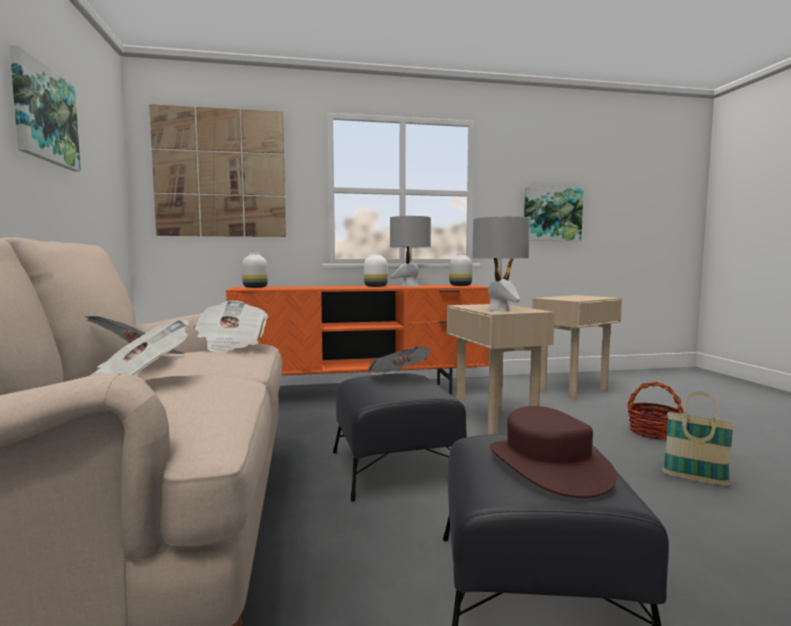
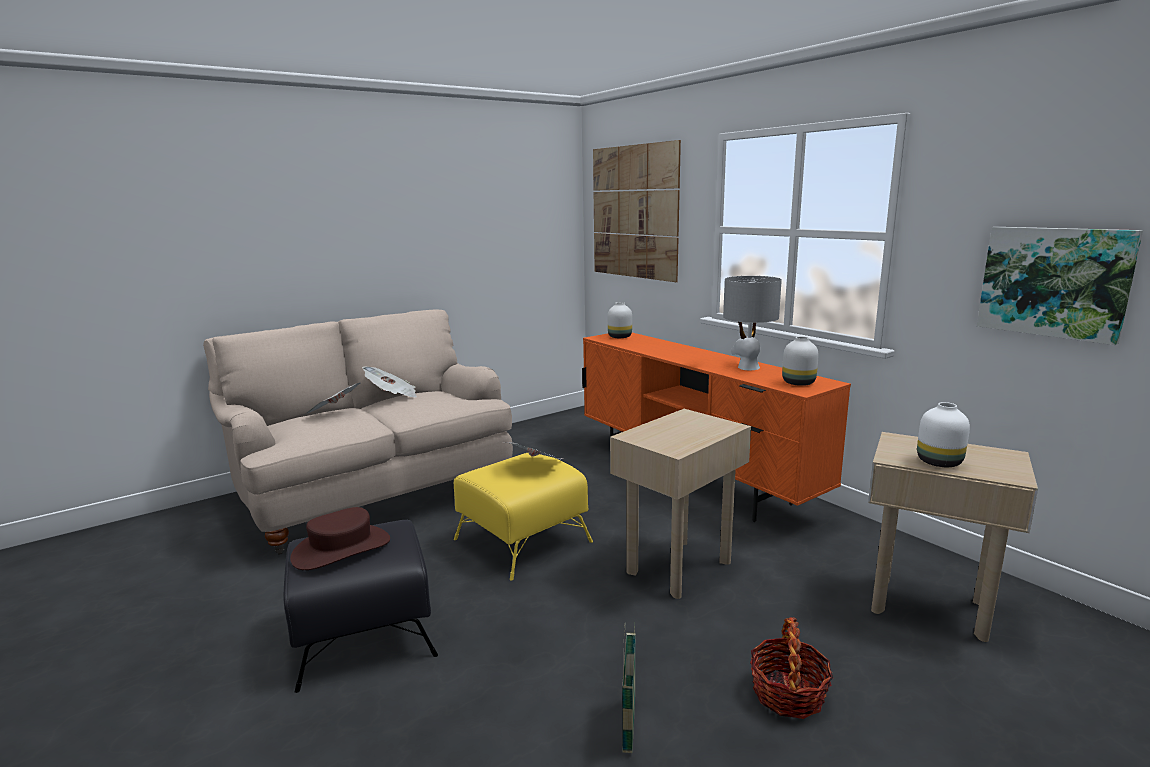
camera: 65 degrees right, 10 degrees up
(44, 115) = (454, 208): picture -> none
(231, 345) = (454, 398): newspaper -> none
(375, 287) = (704, 360): white vase -> white vase (938, 462)
(396, 467) = (523, 540): black ottoman -> yellow ottoman
(499, 310) = (654, 434): grey table lamp -> none

